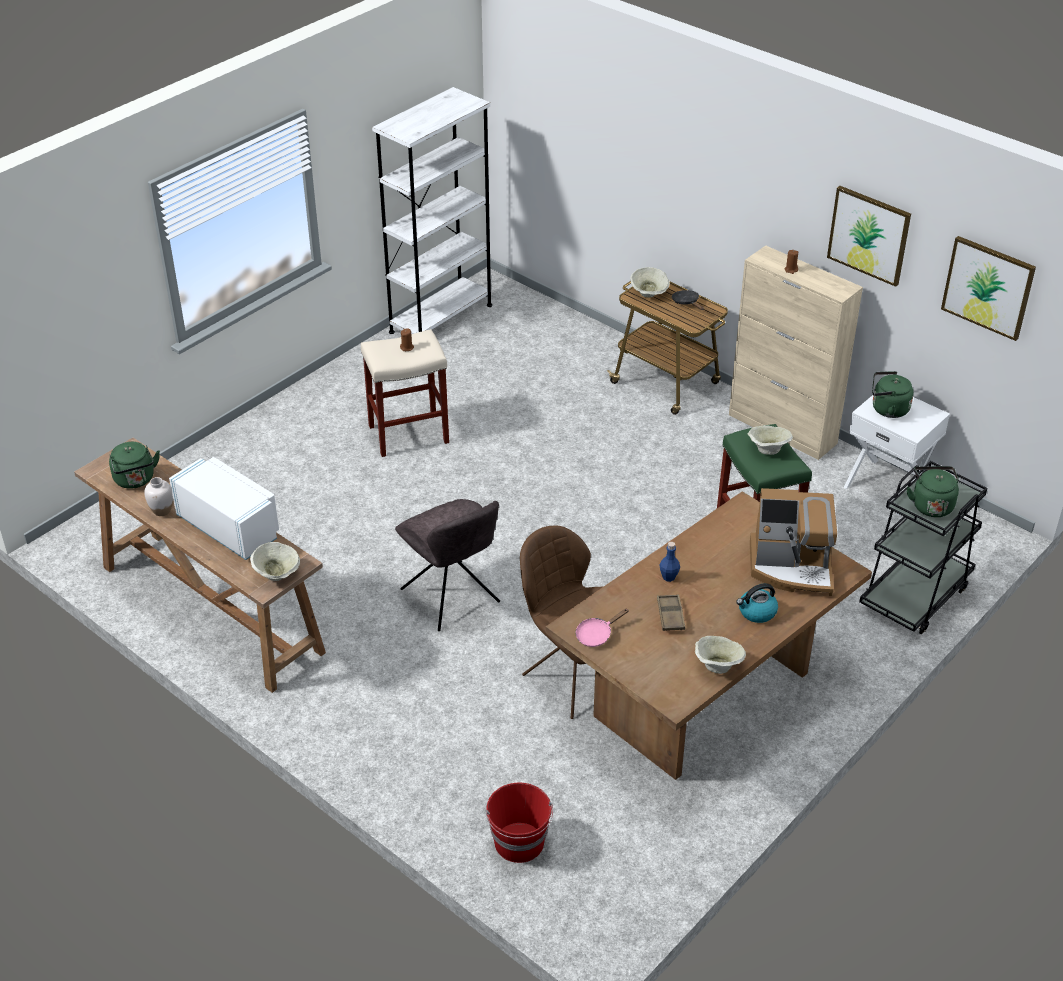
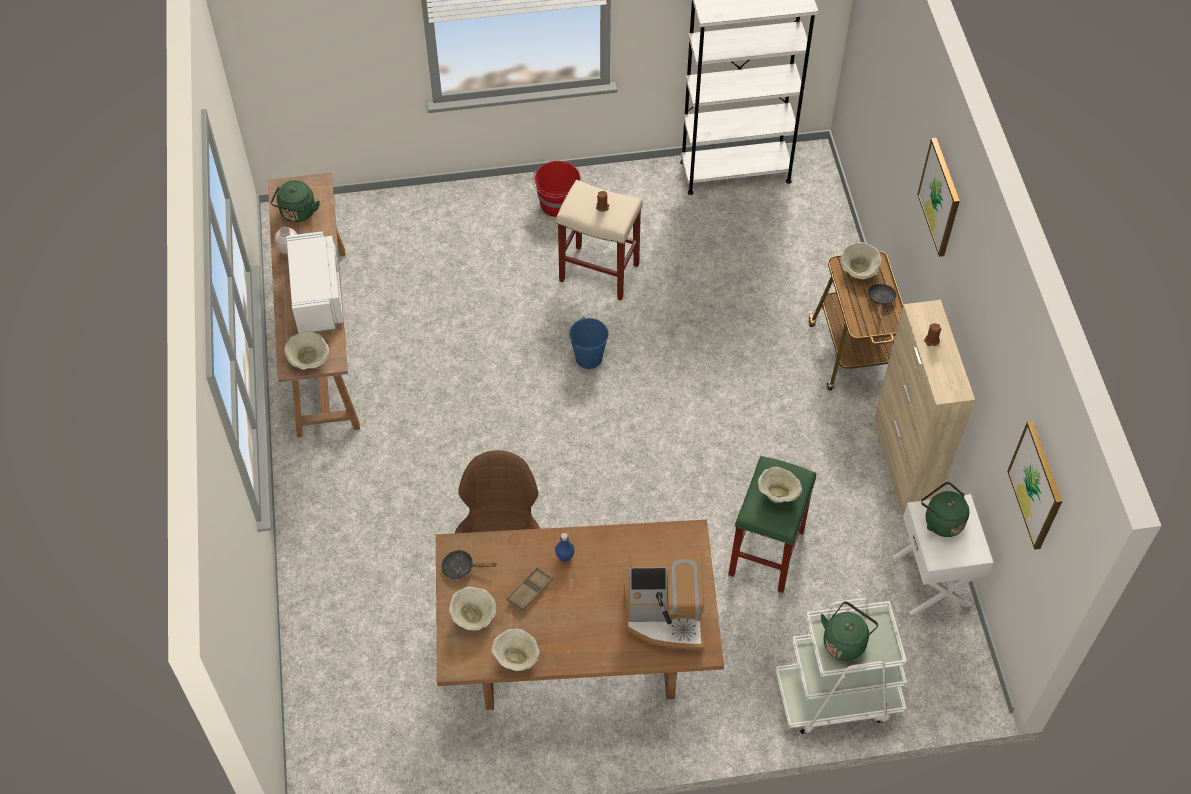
camera: 40 degrees right, 15 degrees up
(452, 598) = (486, 444): grey chair -> none
(468, 493) = (589, 358): none -> blue bucket
(519, 843) = (336, 675): red bucket -> red bucket (557, 204)
(596, 634) = (461, 567): pink frying pan -> black frying pan
(648, 660) = (473, 616): none -> beige bowl
(756, 612) = (594, 635): kettle -> none
(791, 567) = (665, 616): coffee machine -> coffee machine turned 45 degrees counterclockwise
(869, 235) = (993, 359): picture -> picture (940, 197)
(914, 595) = (837, 696): black cart -> white cart

